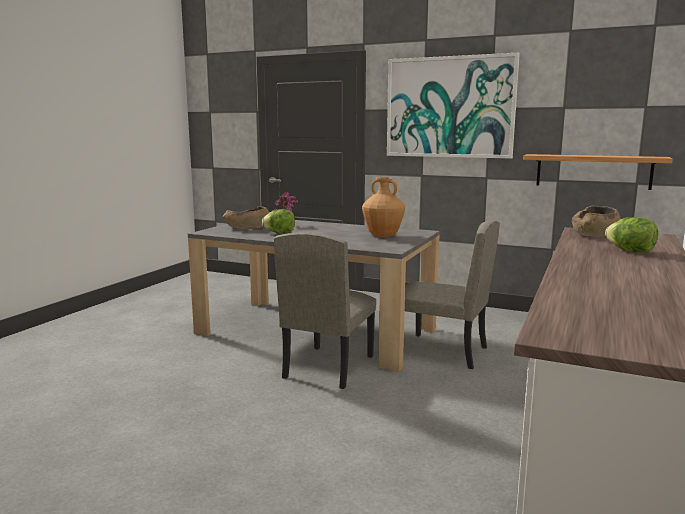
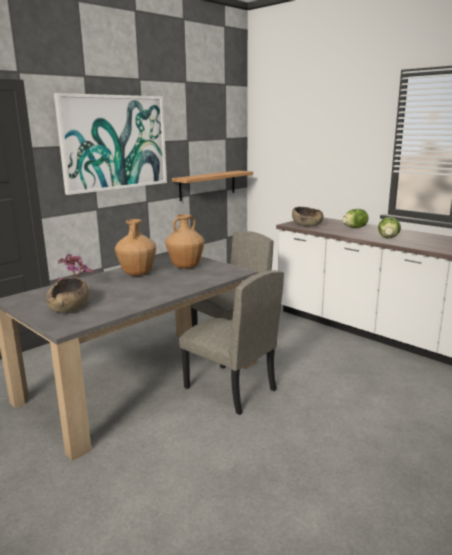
camera: 70 degrees left, 5 degrees up
(280, 233) = (122, 297): lettuce -> lettuce (388, 238)
(344, 229) = (137, 274): none -> brown vase

